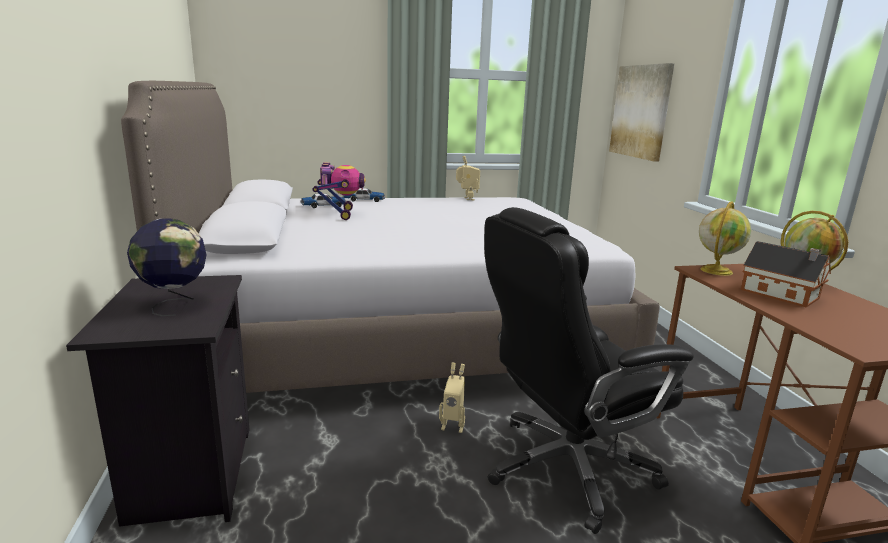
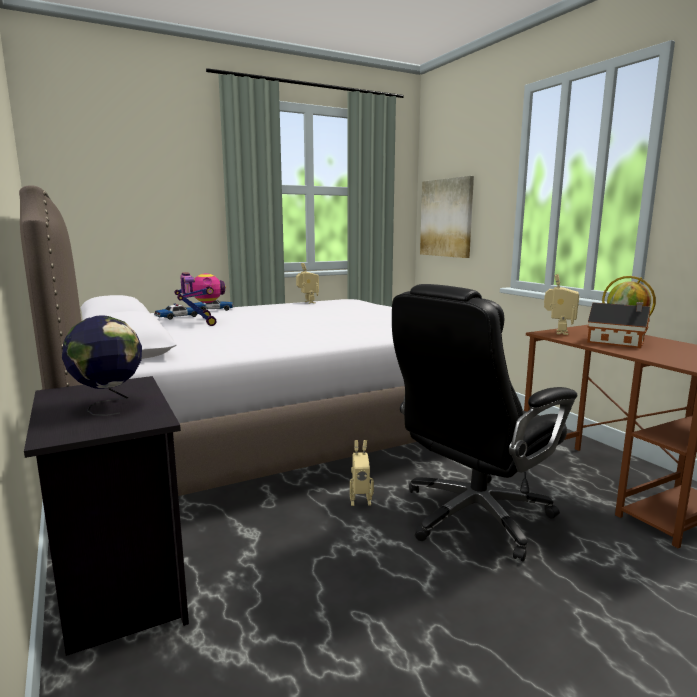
camera: 15 degrees left, 5 degrees down
(716, 270) = (558, 332): globe -> toy robot

